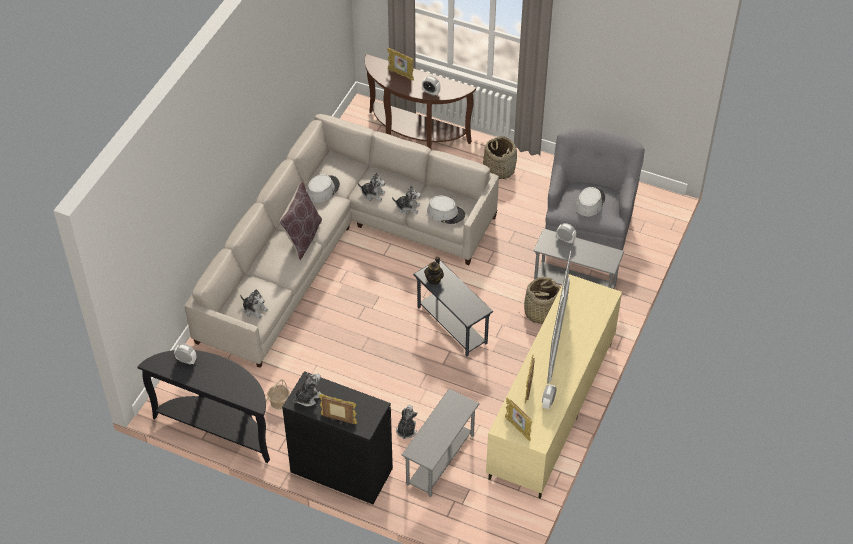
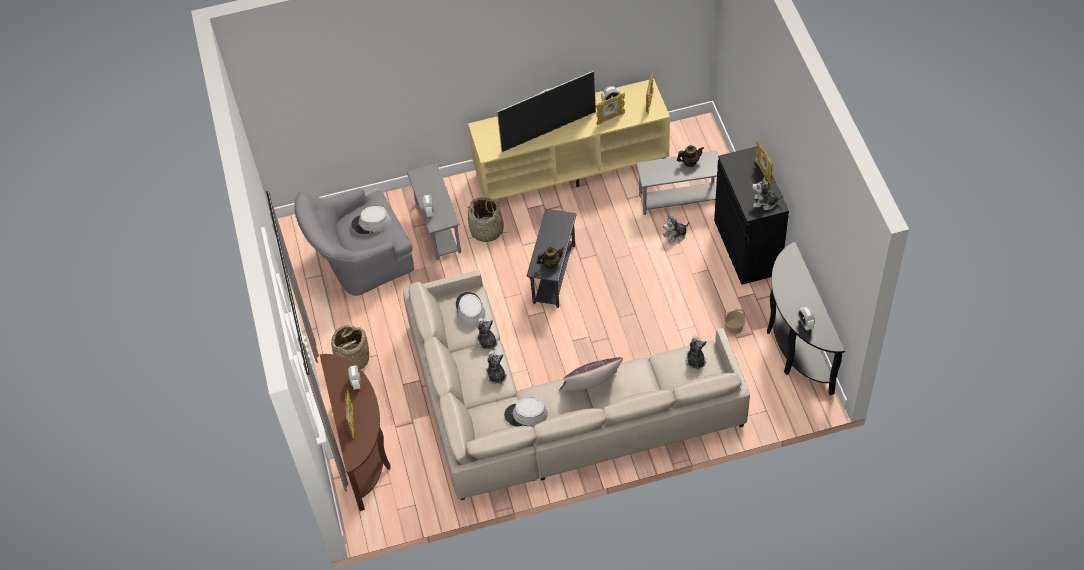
camera: 125 degrees left, 5 degrees up
(439, 440) = (690, 162): none -> teapot

